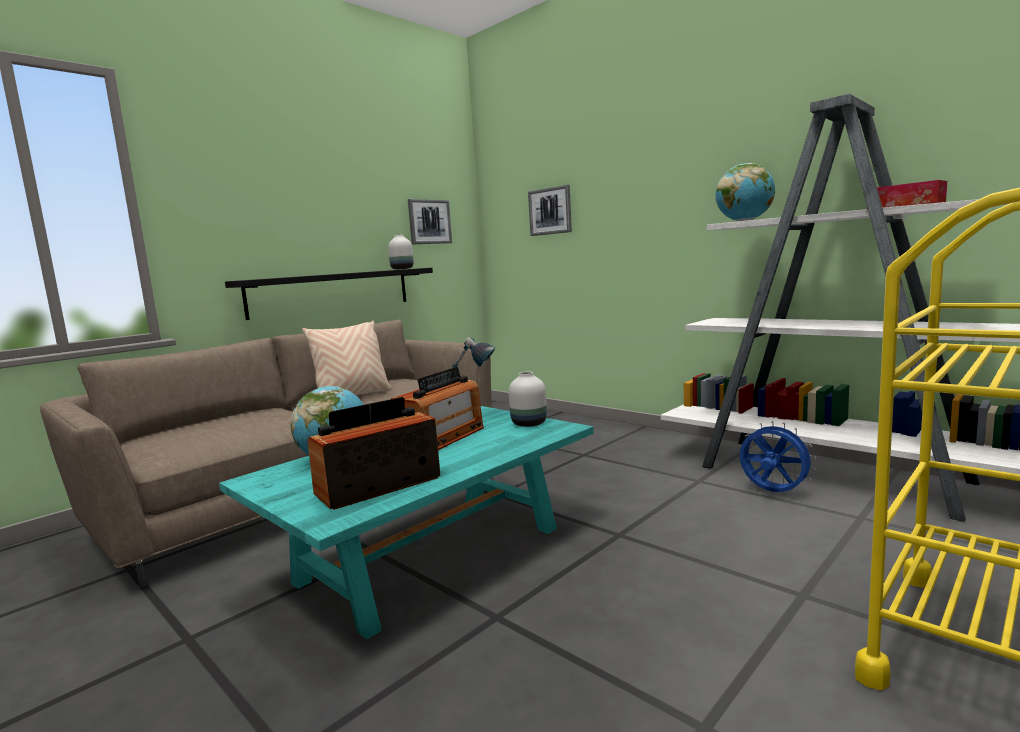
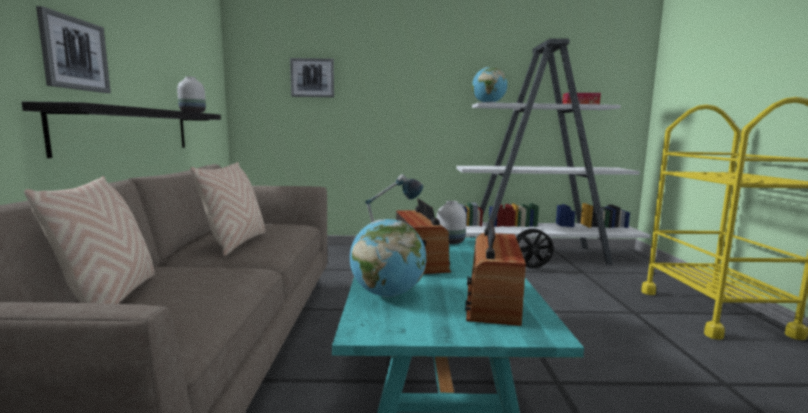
camera: 45 degrees left, 0 degrees up
(205, 424) = (111, 299): none -> beige pillow
(429, 222) = (197, 69): picture -> picture (74, 54)
(772, 493) = (531, 269): blue fan -> black fan

